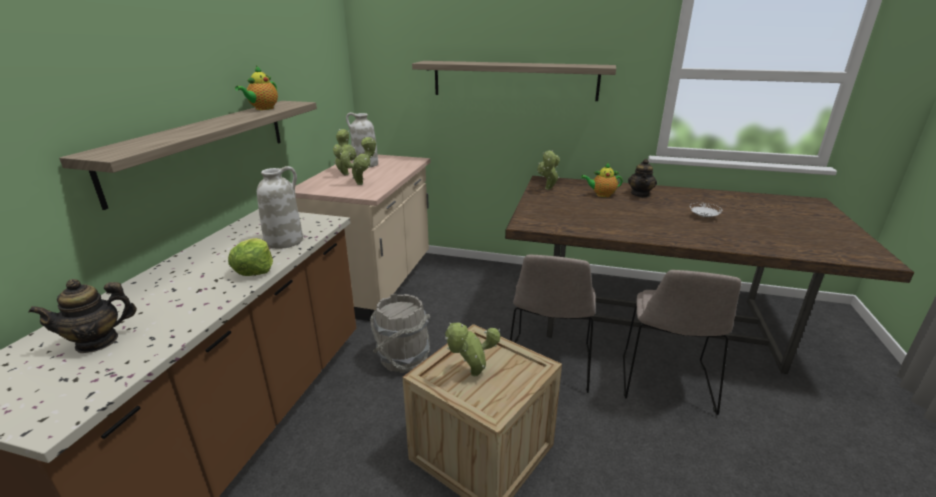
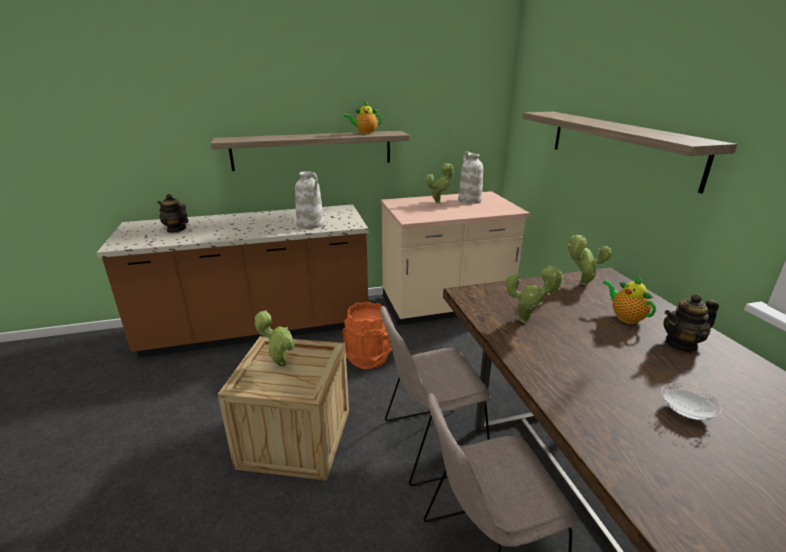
camera: 60 degrees right, 0 degrees up
(254, 269) = (267, 230): lettuce -> none
(362, 183) = (427, 211): potted plant -> potted plant (527, 321)
(403, 358) = (368, 358): grey bucket -> orange bucket

